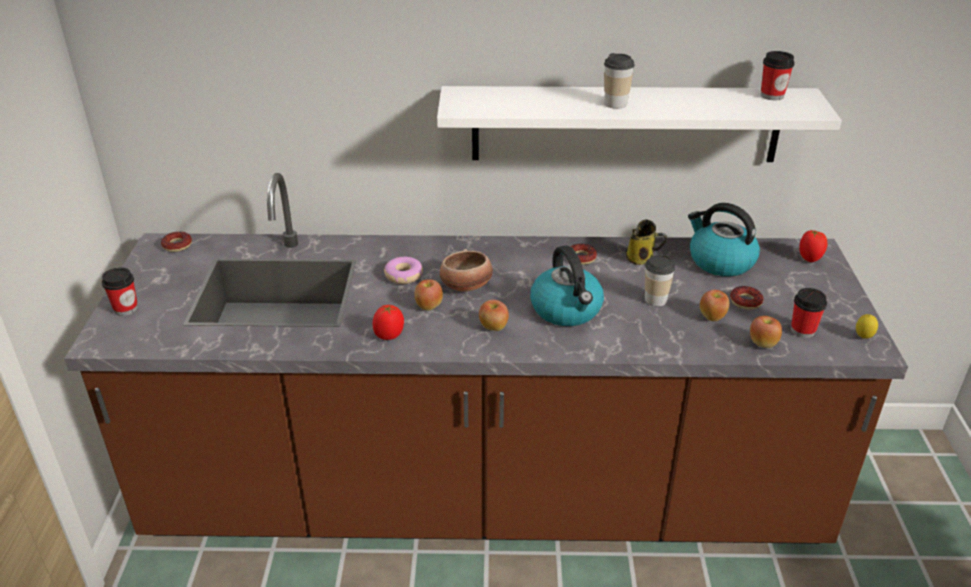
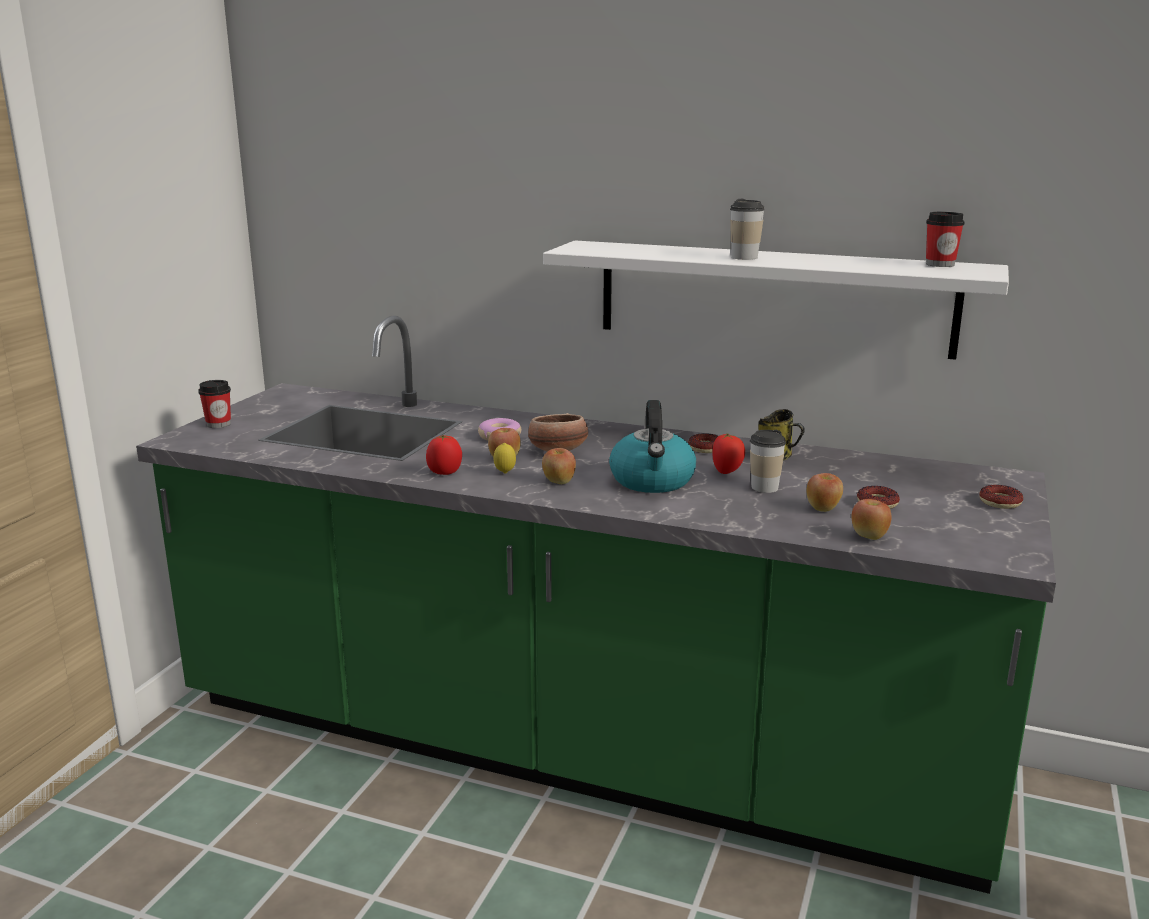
camera: 20 degrees right, 15 degrees down
(177, 245) = (303, 393): donut -> donut (1000, 502)
(485, 495) = (574, 745): brown counter -> green counter
(720, 261) = (873, 470): kettle -> none
(802, 330) = (932, 534): cup -> none
(809, 258) = (995, 482): tomato -> tomato (727, 472)
(863, 338) = (1011, 551): lemon -> lemon (505, 473)

